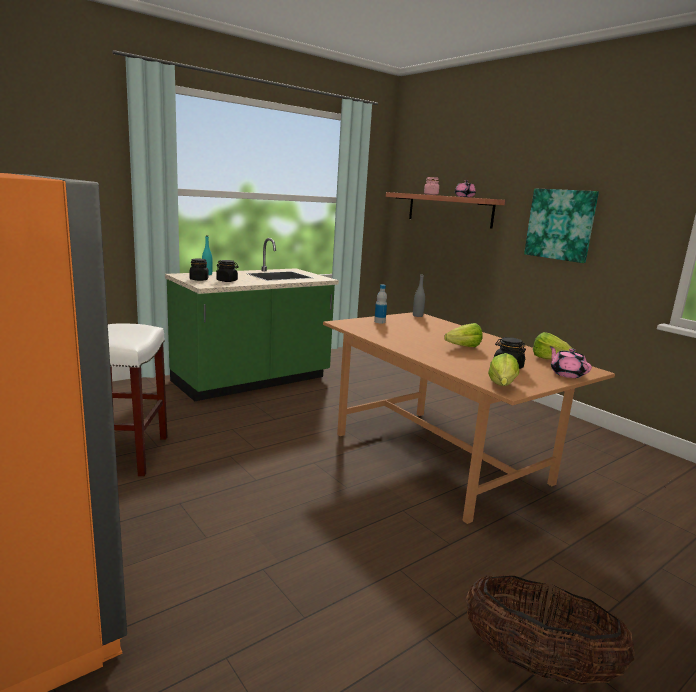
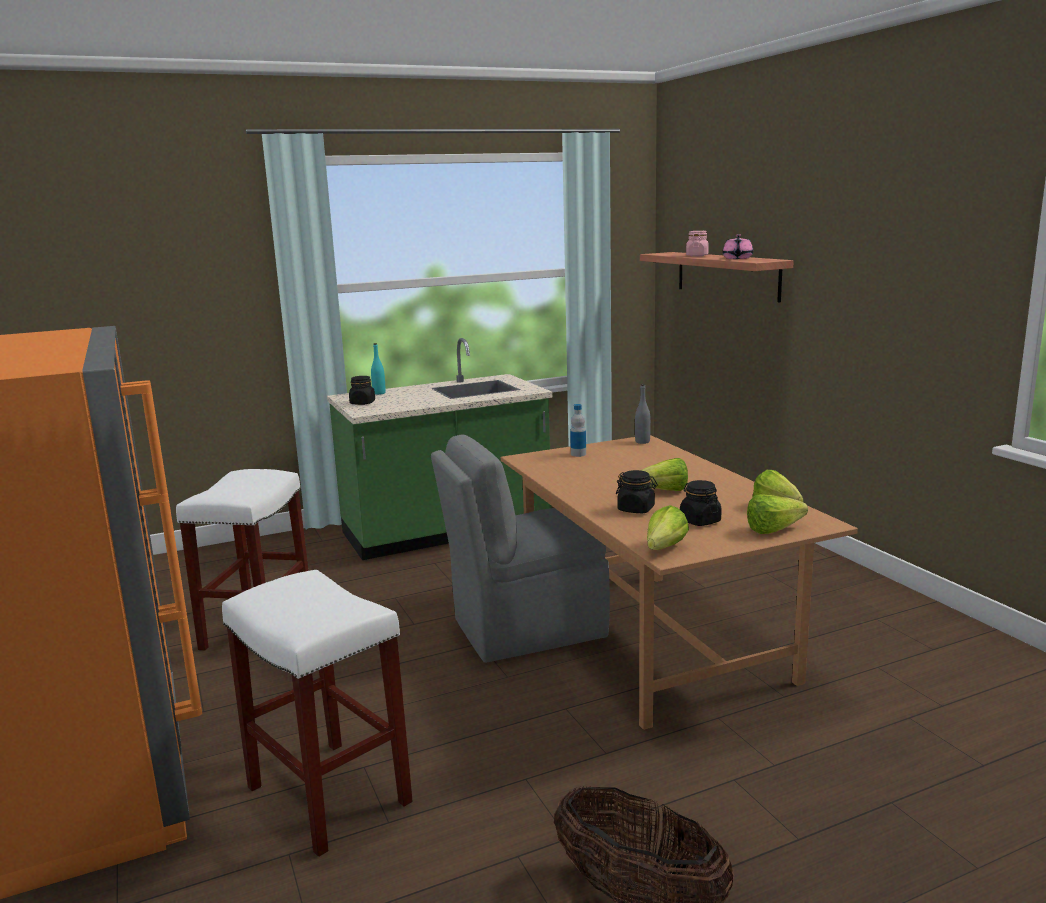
camera: 15 degrees right, 0 degrees up
(227, 281) = (397, 403): black jar -> black jar (636, 509)
(244, 597) = (331, 795): none -> white stool
(343, 451) = (525, 629): none -> grey chair
(560, 224) = (864, 296): picture -> none
(566, 374) = (778, 530): pink teapot -> lettuce

